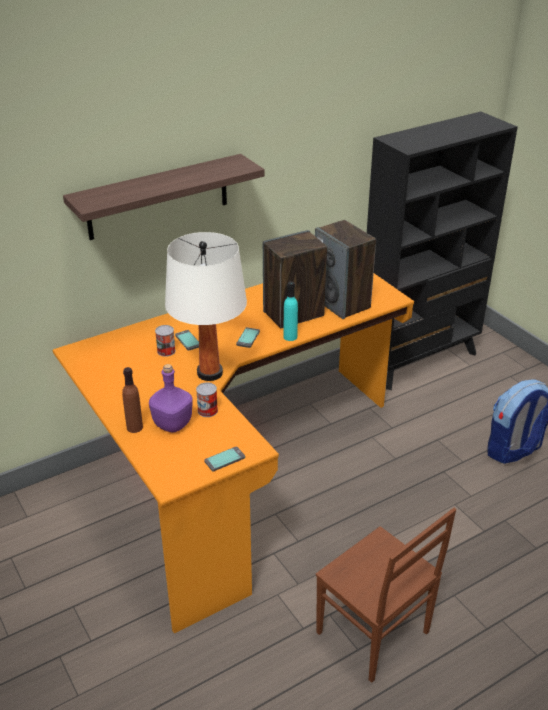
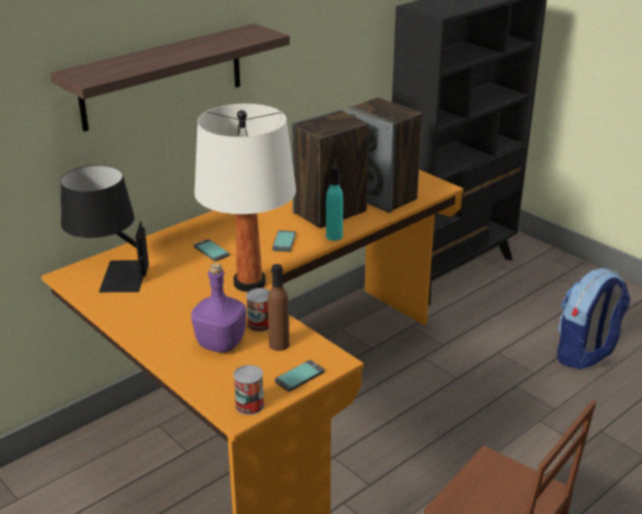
camera: 10 degrees left, 5 degrees down
(104, 355) = (110, 276): none -> black table lamp
(134, 427) = (173, 352): brown bottle -> brown bottle (279, 344)
(166, 351) = (188, 264): can -> can (249, 405)

